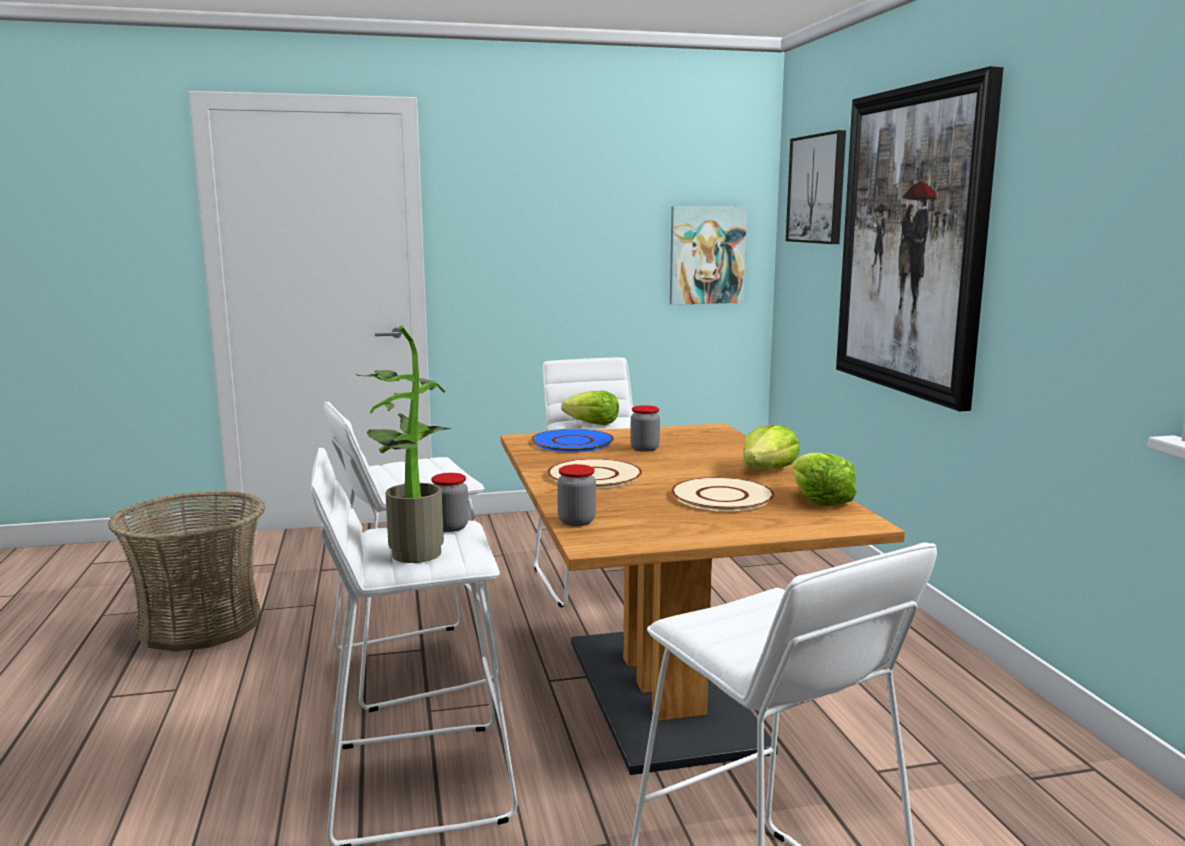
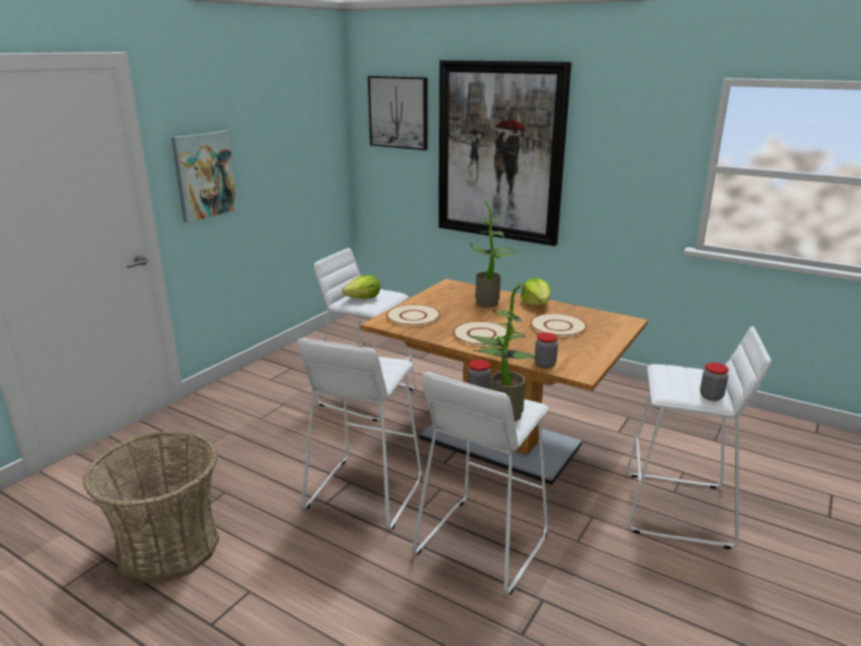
camera: 45 degrees left, 10 degrees up
(573, 442) = (413, 316): blue plate -> beige plate
(644, 448) = (456, 309): jar -> jar (711, 396)
(707, 255) = (319, 159): picture -> picture (204, 175)
(707, 454) = (490, 303): none -> potted plant
(819, 500) = (592, 314): lettuce -> none

